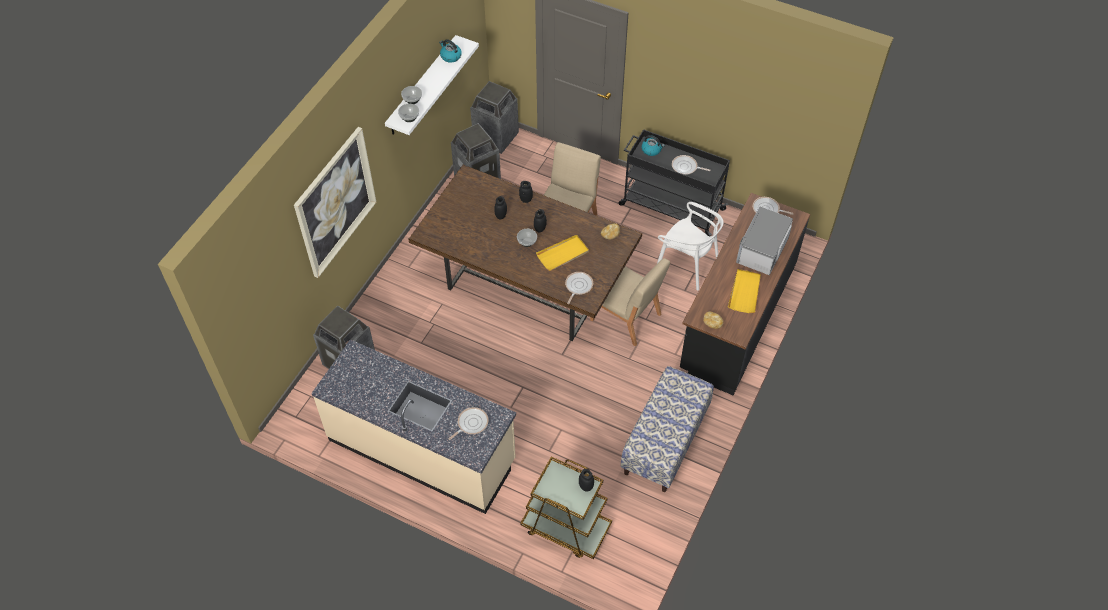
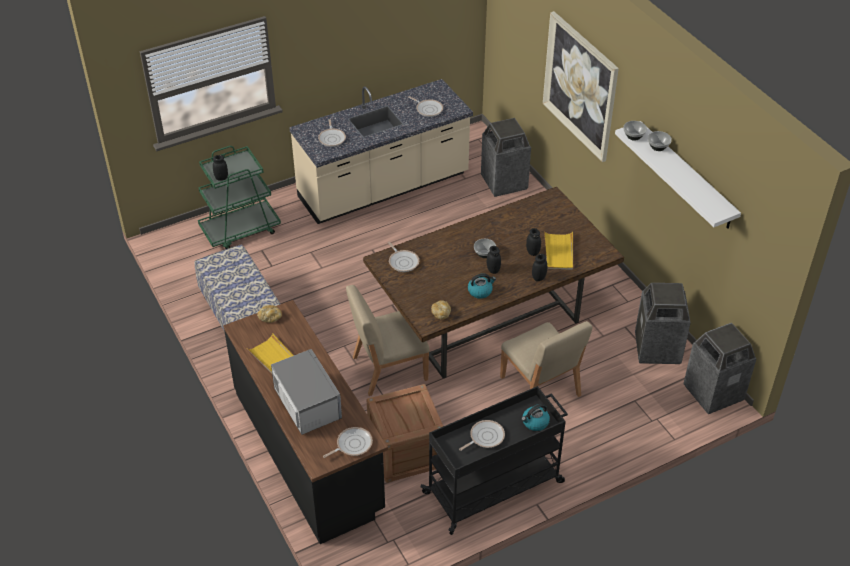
camera: 125 degrees right, 10 degrees down
(370, 375) = (428, 109): none -> frying pan
(450, 56) = (706, 195): kettle -> kettle (480, 291)
(563, 254) = (448, 270): yellow tray -> yellow tray (558, 252)
(565, 527) = (240, 229): brown cart -> green cart
(687, 265) = (405, 452): white chair -> crate

